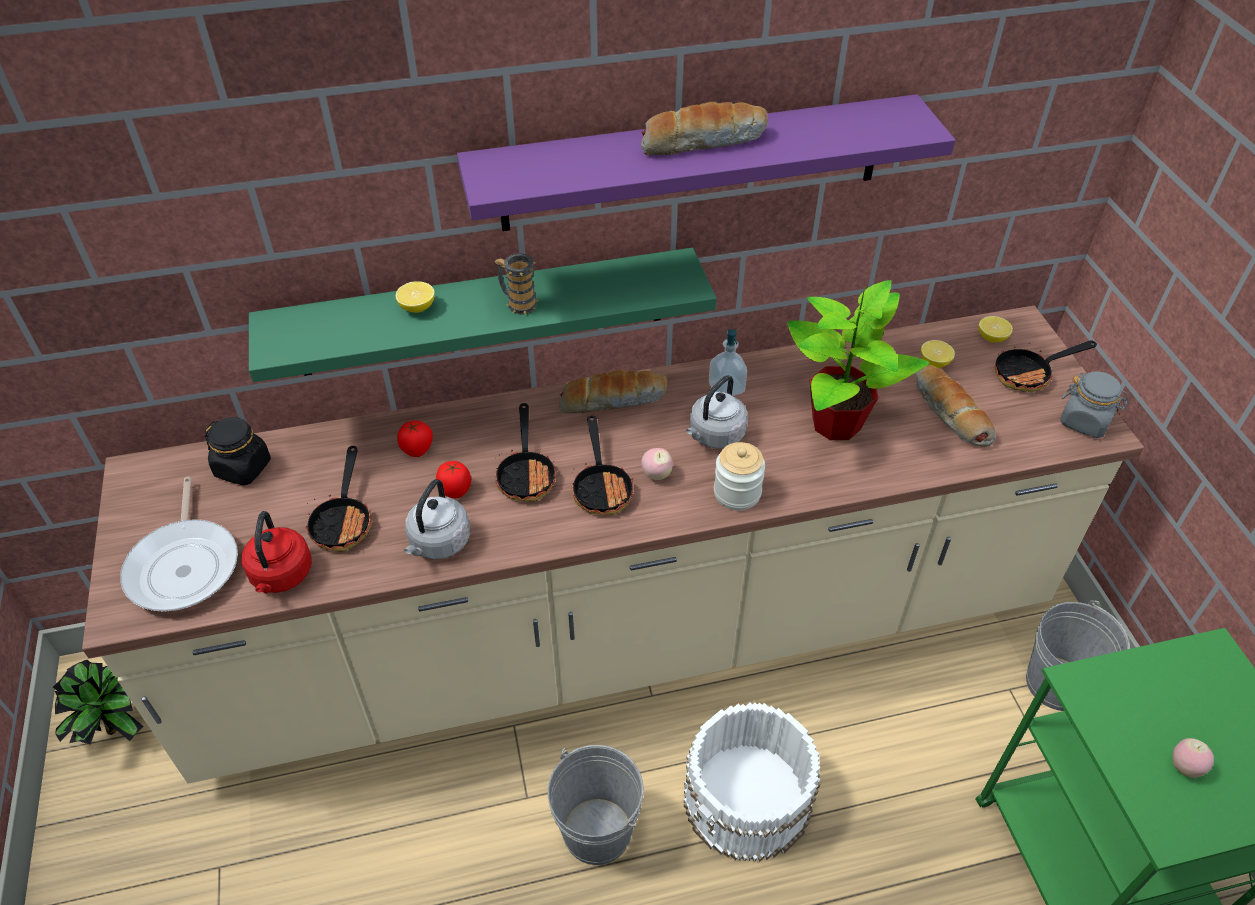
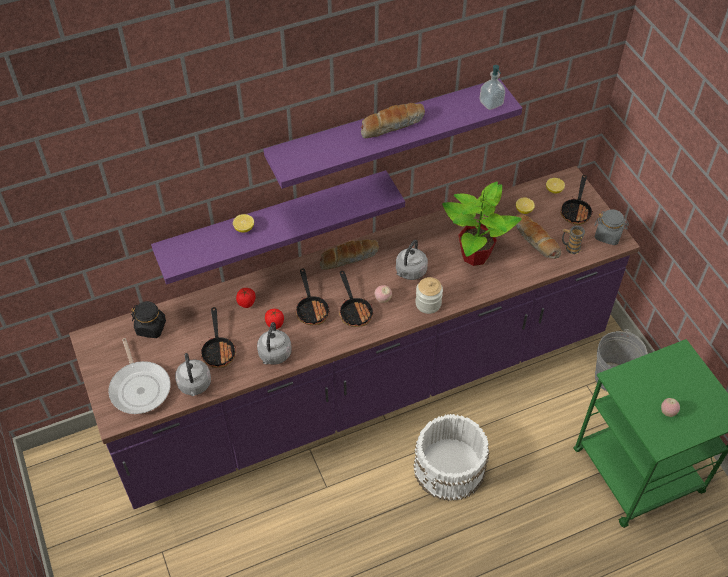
camera: 10 degrees left, 5 degrees up
(119, 727) = (75, 486): potted plant -> none
(281, 576) = (195, 385): red kettle -> grey kettle
(482, 312) = (273, 222): green shelf -> purple shelf
(518, 303) = (298, 218): mug -> mug (570, 247)
(597, 831) = (370, 498): grey bucket -> none
(627, 632) = (364, 385): beige counter -> purple counter
(726, 388) = (411, 242): soap dispenser -> soap dispenser (491, 103)
(1029, 374) = (576, 210): frying pan -> frying pan turned 45 degrees counterclockwise

